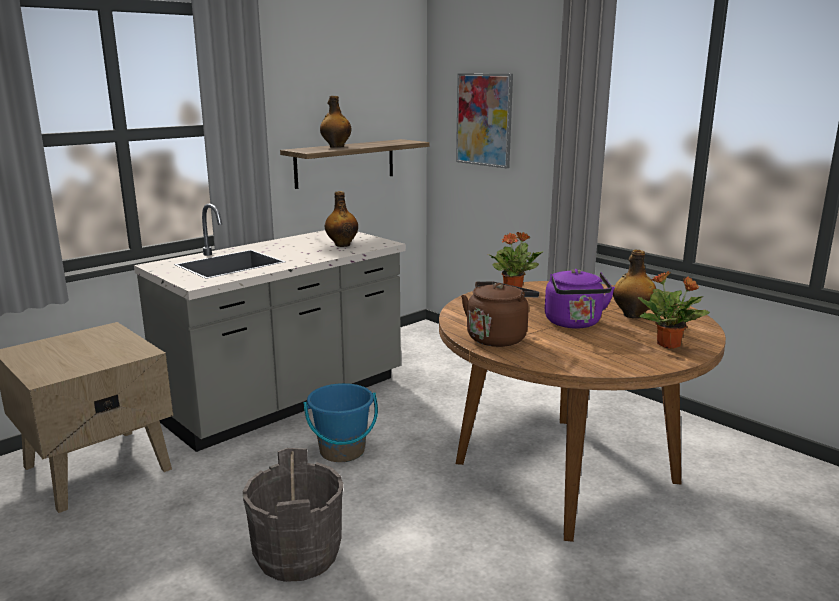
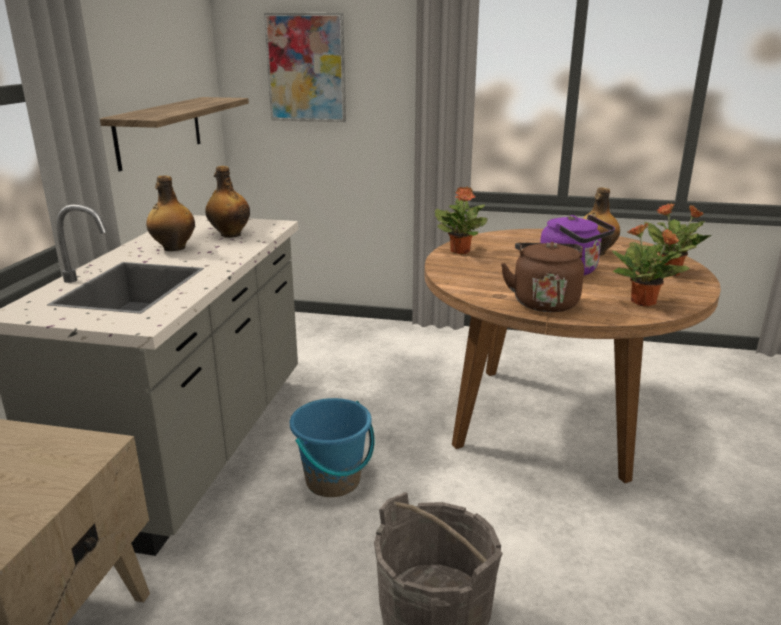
camera: 35 degrees left, 5 degrees up
(336, 146) = (161, 110): bottle -> bottle (173, 248)
(583, 359) = (644, 302): none -> potted plant

